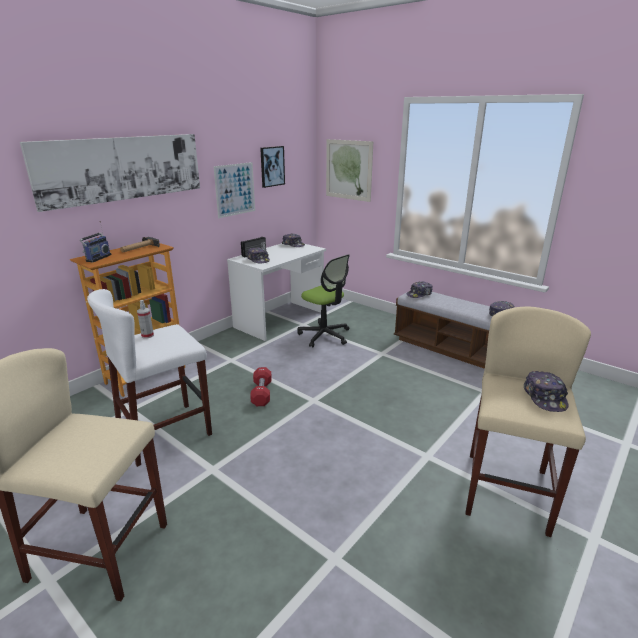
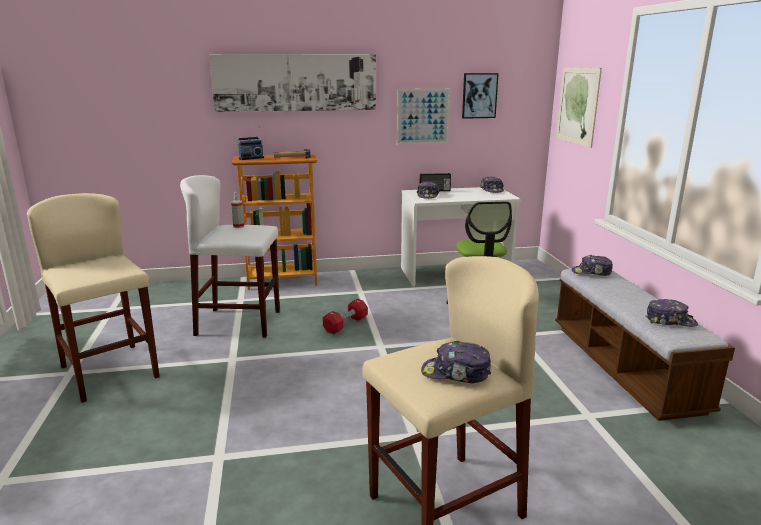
camera: 40 degrees right, 5 degrees down
(545, 397) = (456, 373): cap -> cap turned 60 degrees clockwise

